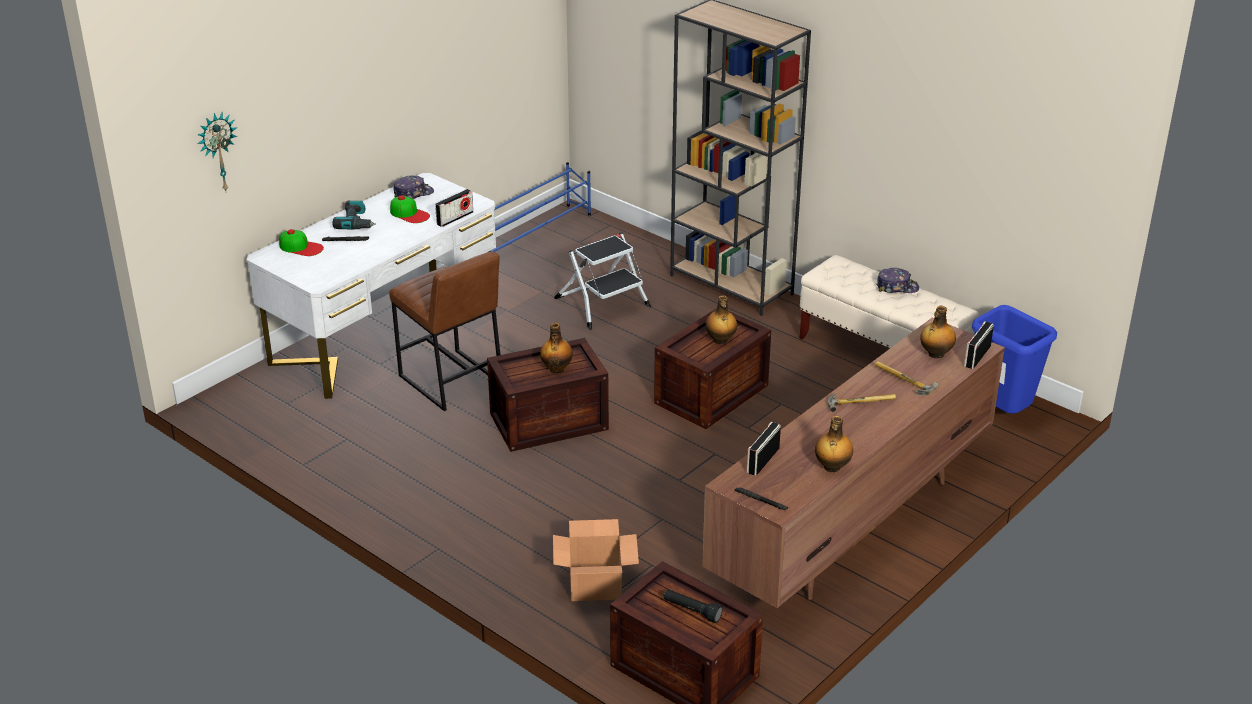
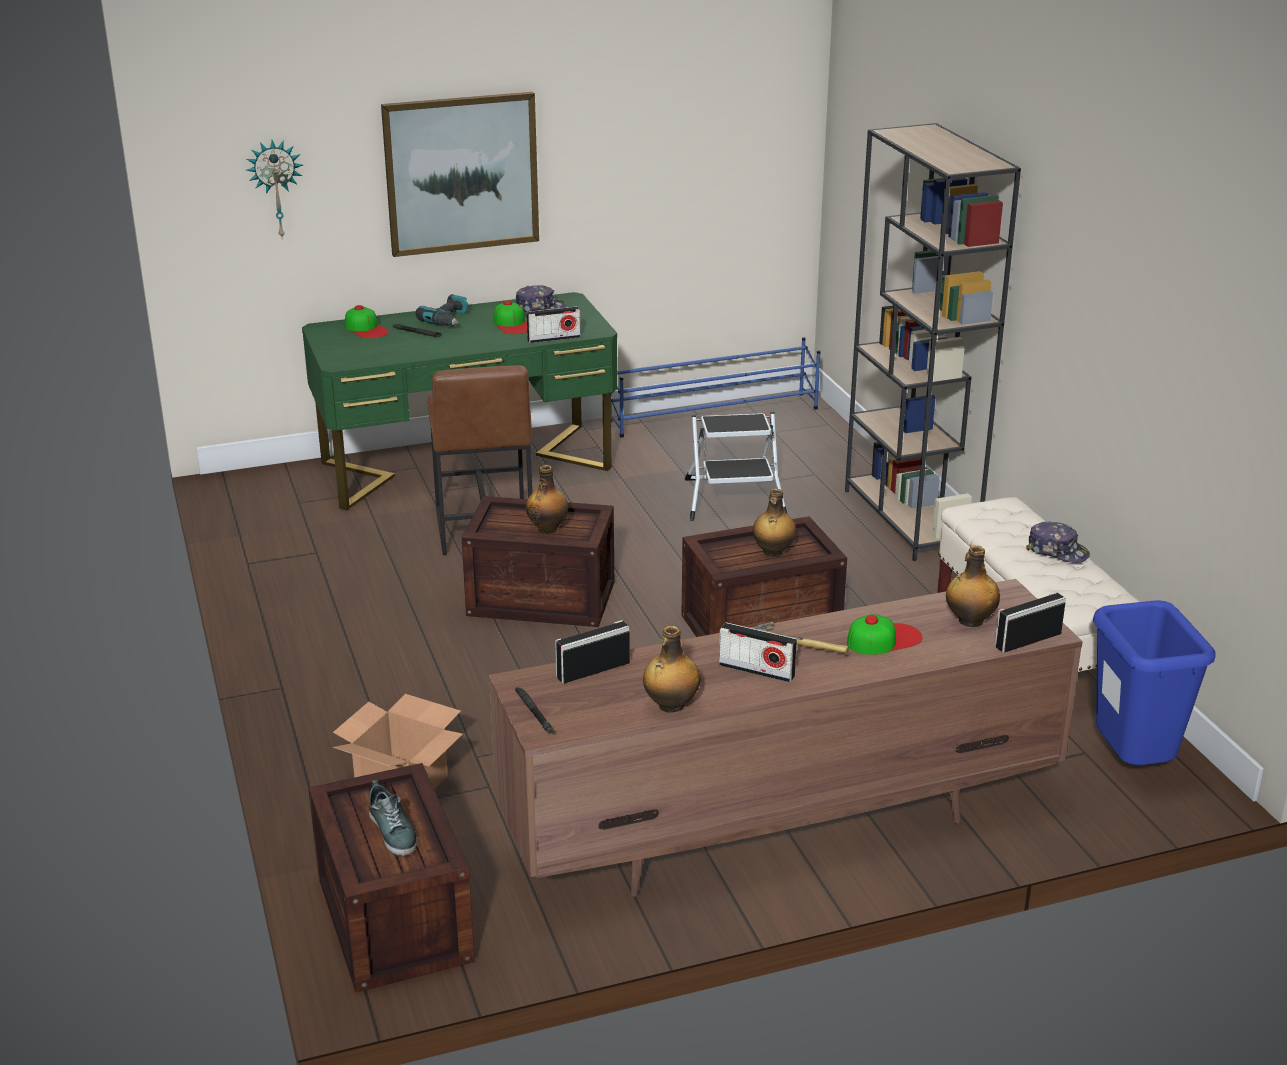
camera: 30 degrees right, 5 degrees down
(342, 102) = (461, 173): none -> picture
(384, 334) = (466, 466): white desk -> green desk
(691, 611) = (393, 831): black flashlight -> shoe
(854, 427) = (756, 670): none -> radio
(902, 382) = (884, 639): hammer -> cap

